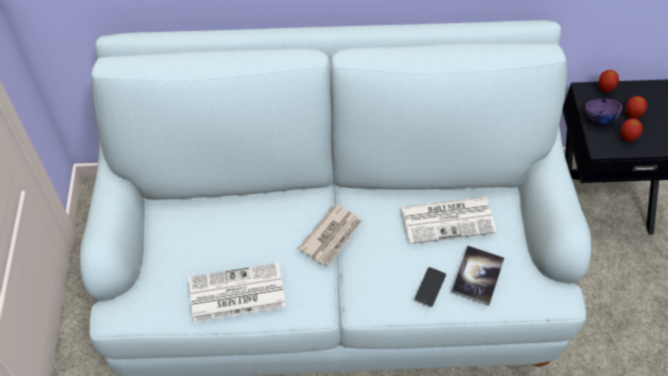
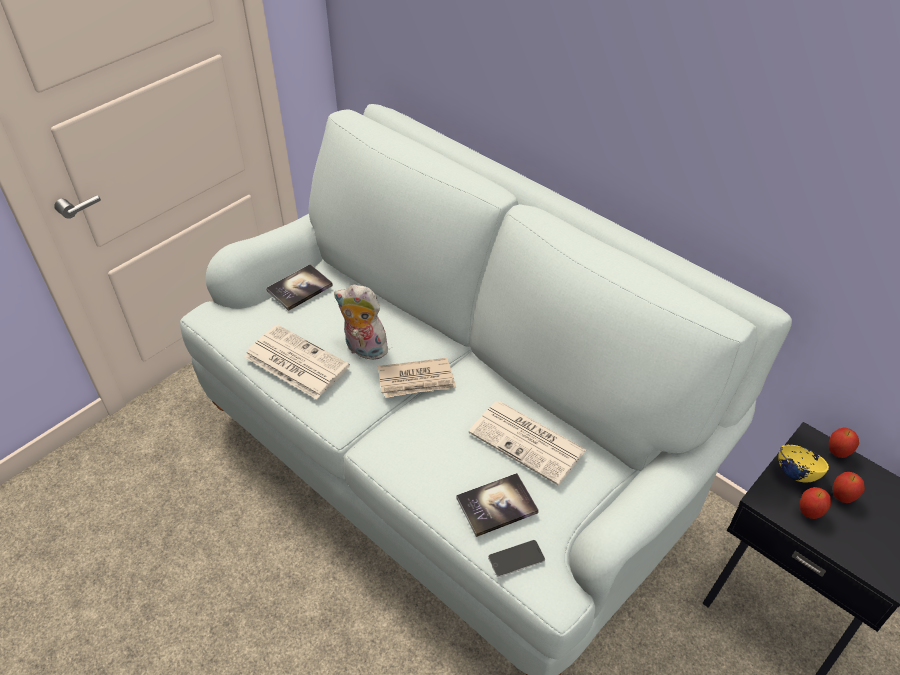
camera: 45 degrees right, 10 degrees down
(164, 236) = (300, 288): none -> book
(270, 244) = (363, 349): none -> plush toy
(430, 287) = (444, 479): phone -> phone (516, 558)
(599, 118) = (796, 472): purple bowl -> yellow bowl

